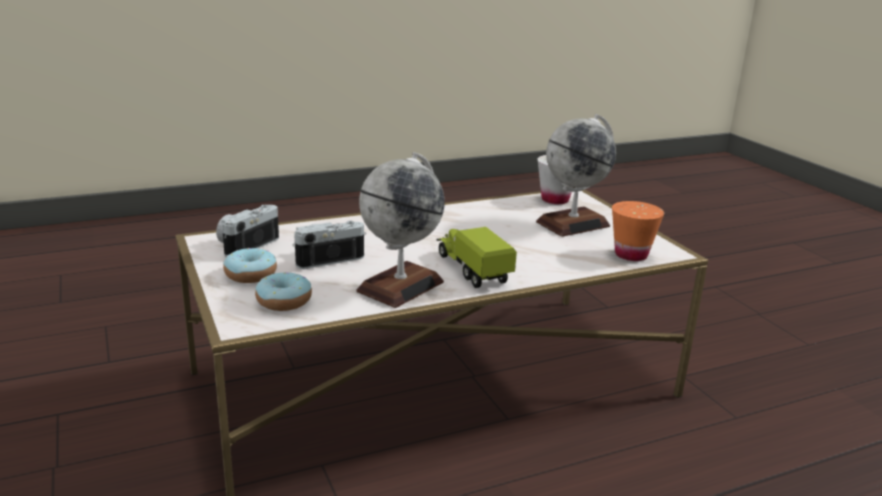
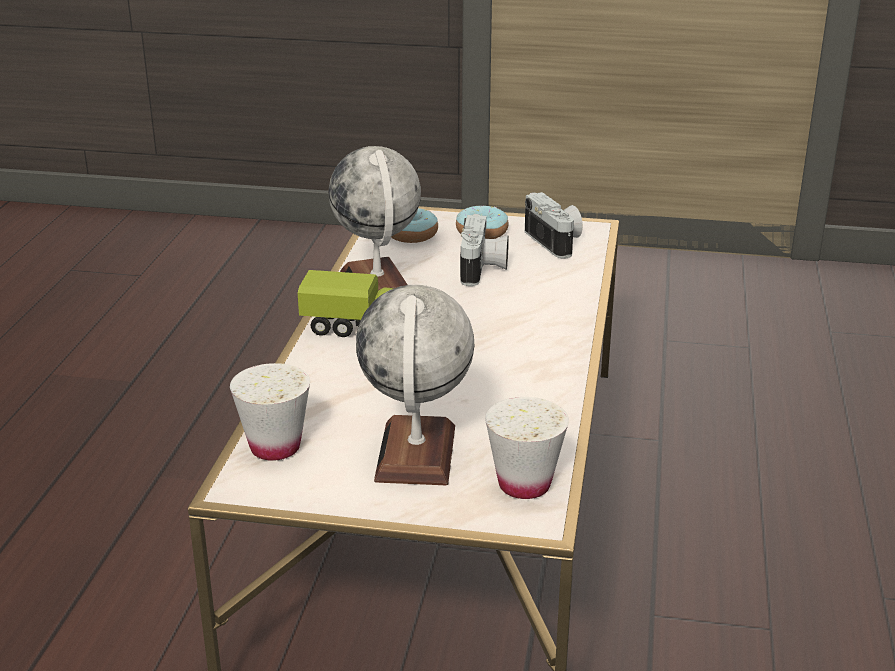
camera: 125 degrees right, 5 degrees up
(631, 255) = (275, 447): orange cup -> white cup

